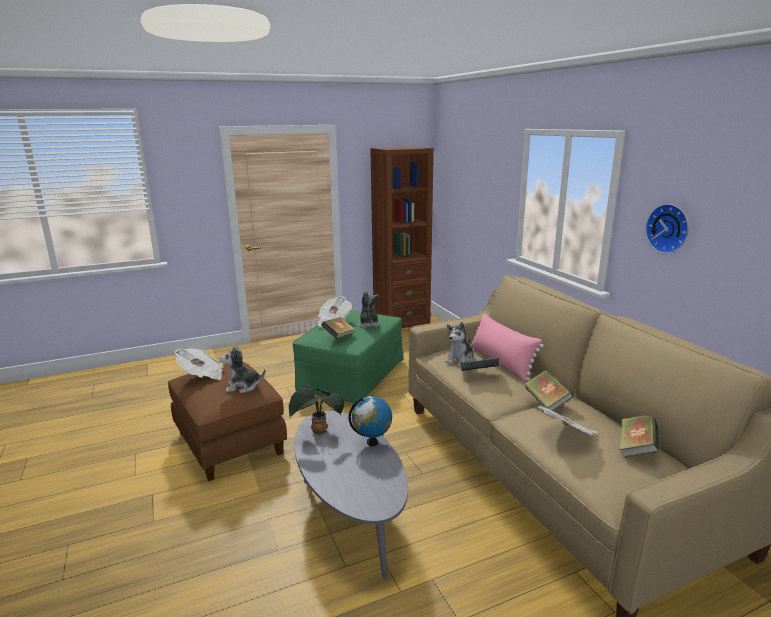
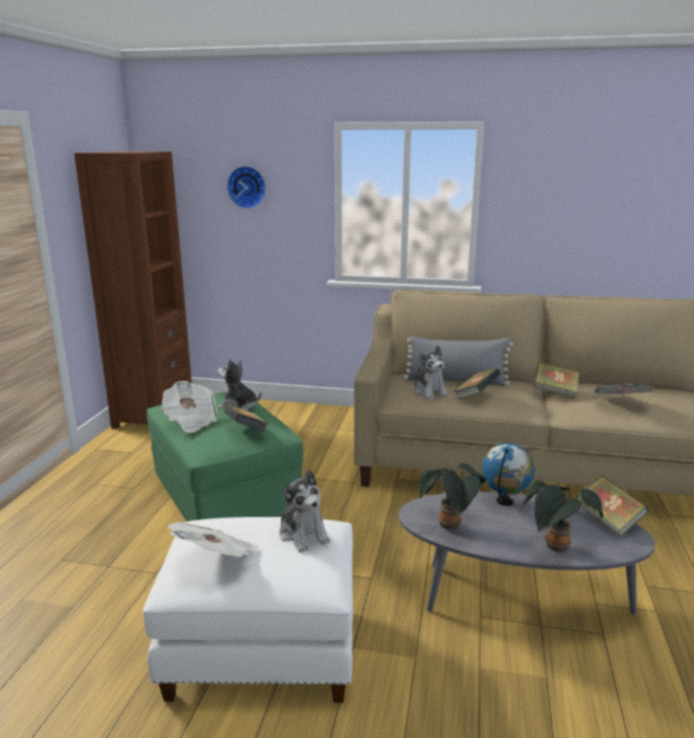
camera: 55 degrees left, 0 degrees up
(231, 443) = (263, 649): brown ottoman -> white ottoman
(243, 387) = (303, 534): plush toy -> plush toy turned 60 degrees counterclockwise
(328, 476) = (555, 548): none -> potted plant
(501, 362) = (456, 381): pink pillow -> grey pillow
(636, 448) = (654, 392): book -> book (608, 521)
(669, 228) = (547, 210): wall clock -> wall clock (247, 187)

